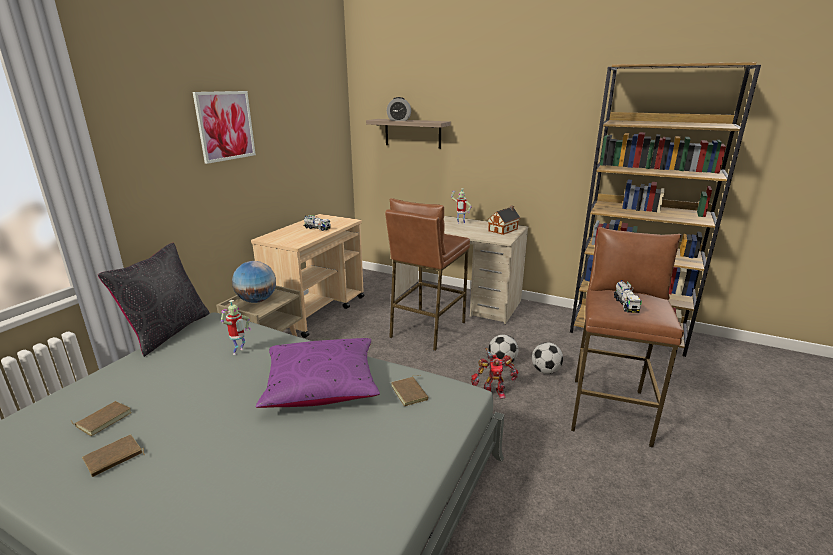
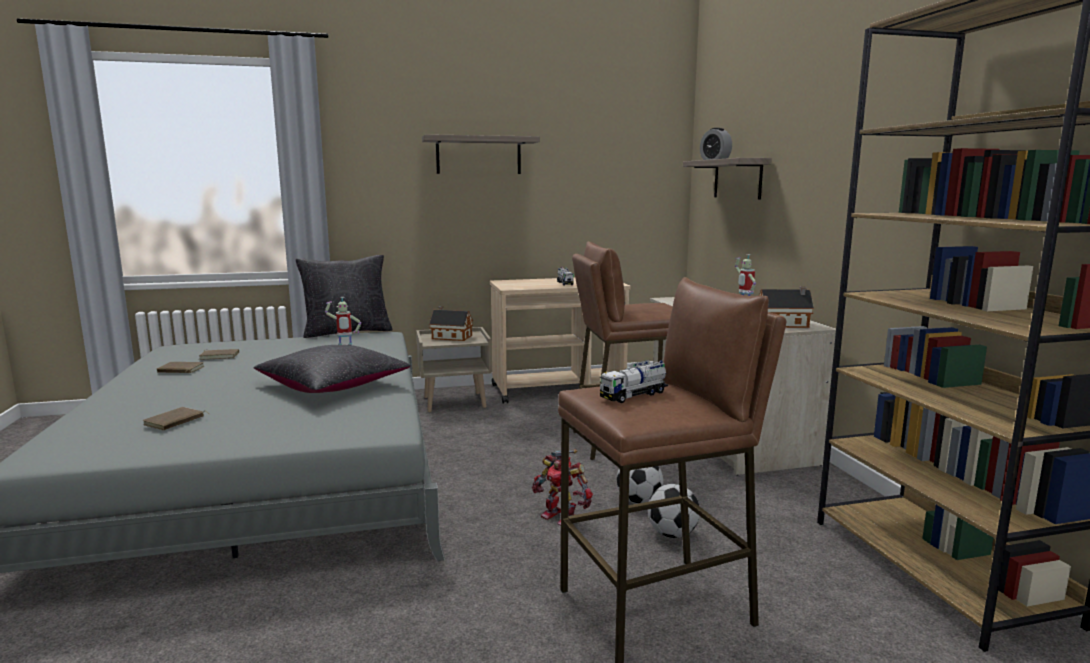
camera: 50 degrees right, 10 degrees down
(225, 126) = (478, 155): picture -> shelf
(256, 300) = (450, 337): globe -> toy house
(321, 385) = (333, 386): purple pillow -> black pillow
(410, 393) = (362, 413): brown book -> brown book (175, 422)

